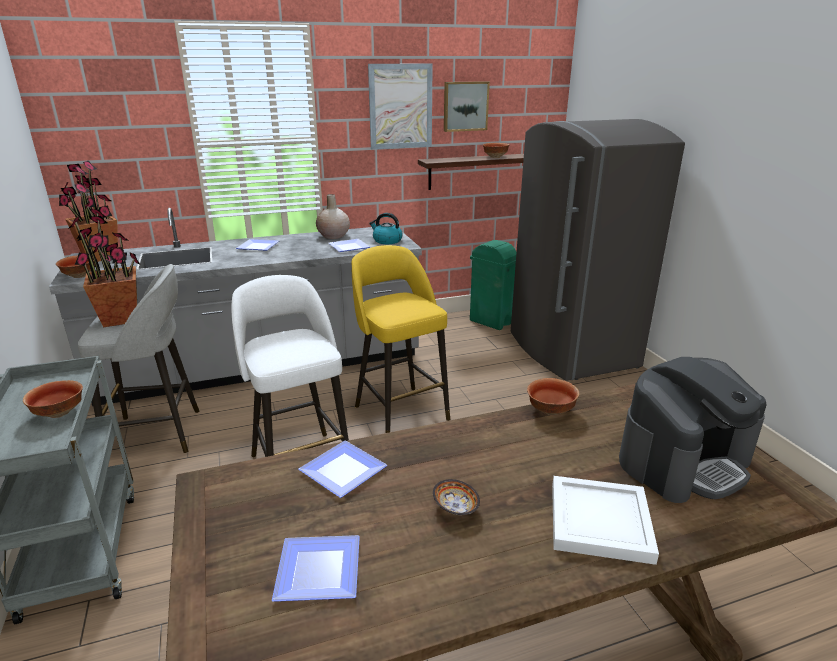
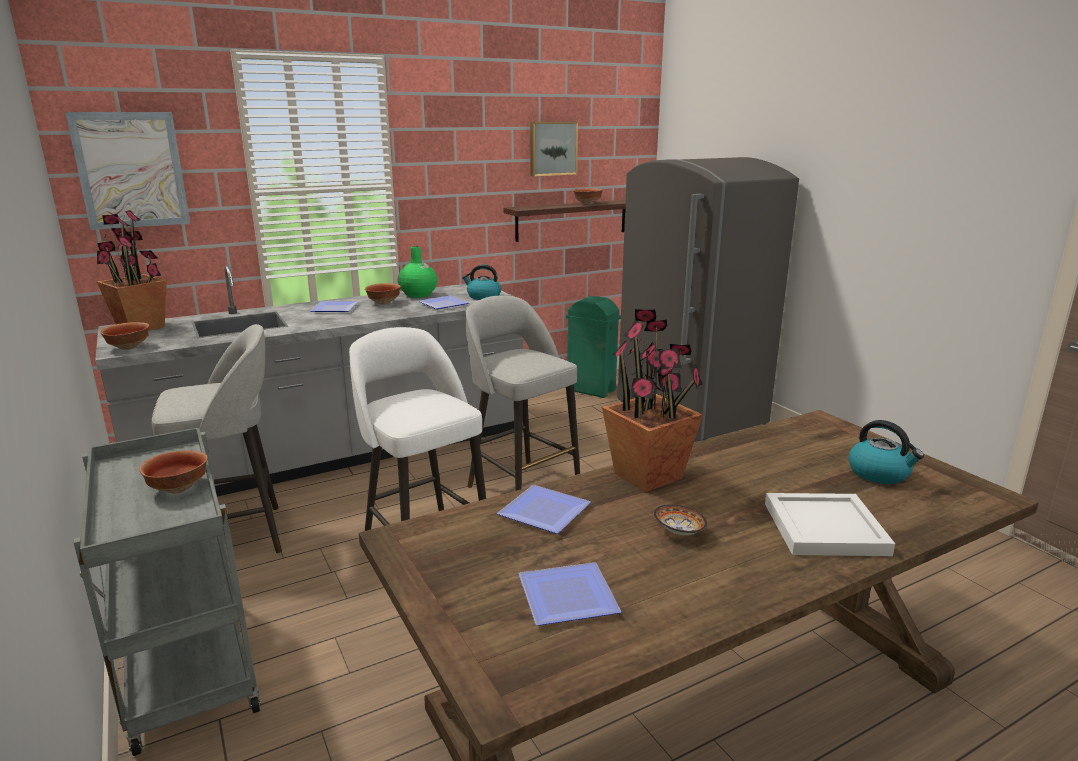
camera: 10 degrees left, 5 degrees down
(121, 319) = (197, 392): potted plant -> potted plant (648, 476)
(333, 236) = (418, 295): beige vase -> green vase
(400, 106) = (484, 148): picture -> picture (131, 170)
(400, 411) = (521, 487): yellow stool -> grey stool
(551, 411) = (732, 443): bowl -> bowl (384, 303)
(683, 461) = (879, 473): coffee machine -> kettle

